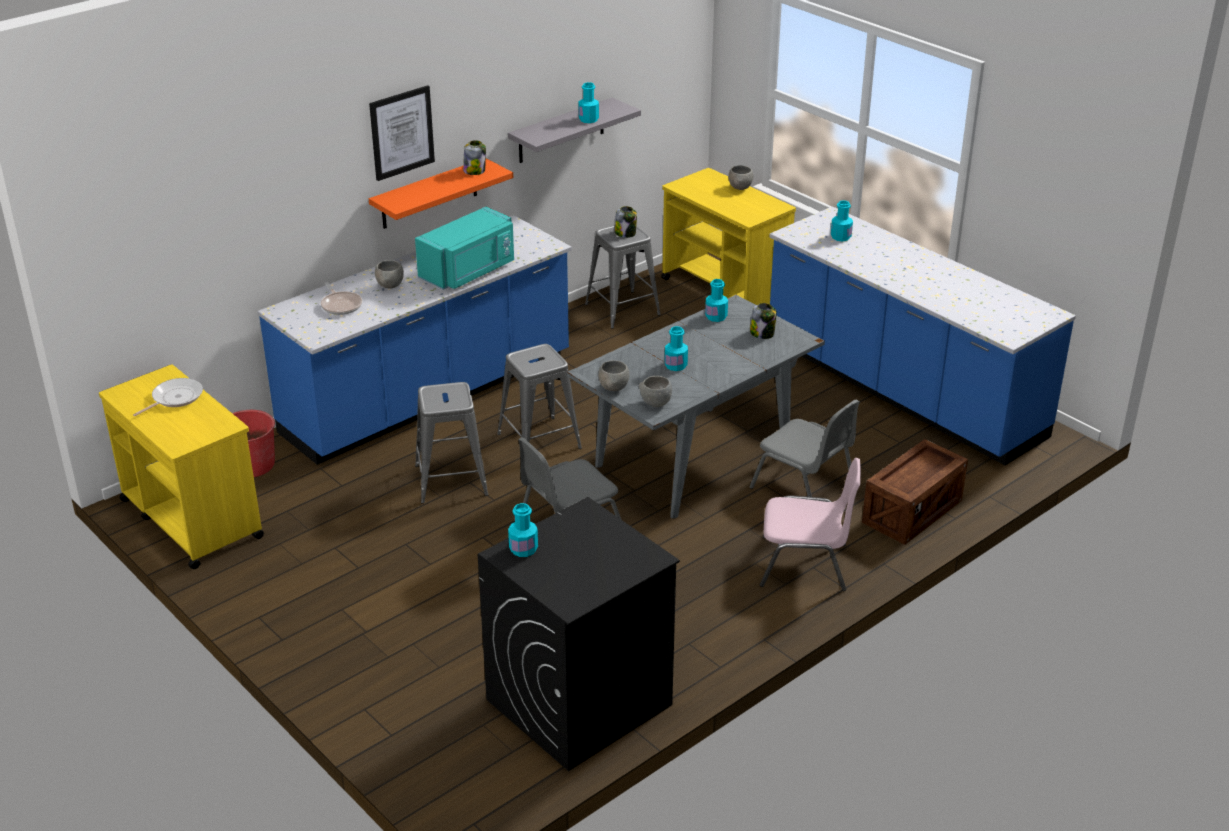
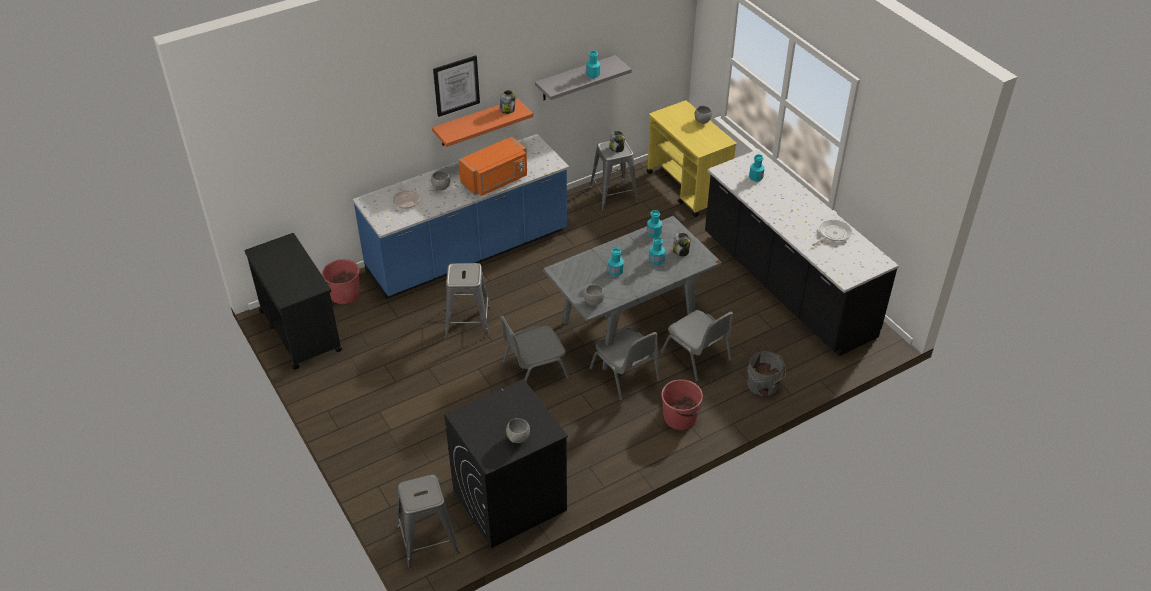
camera: 10 degrees right, 10 degrees up
(175, 398) = (290, 260): frying pan -> frying pan (833, 234)
(191, 518) = (300, 330): yellow cart -> black cart
(469, 271) = (496, 180): turquoise microwave -> orange microwave
(523, 549) = (473, 414): turquoise bottle -> turquoise bottle (656, 260)
(539, 441) = (531, 298): grey stool -> grey stool (427, 540)
(613, 389) = (569, 286): grey bowl -> grey bowl (518, 439)
(707, 521) = (625, 375): none -> grey chair
(805, 565) = (680, 417): pink chair -> red bucket
(901, 391) = (786, 286): blue counter -> black counter
(912, 512) = (763, 386): crate -> grey bucket

